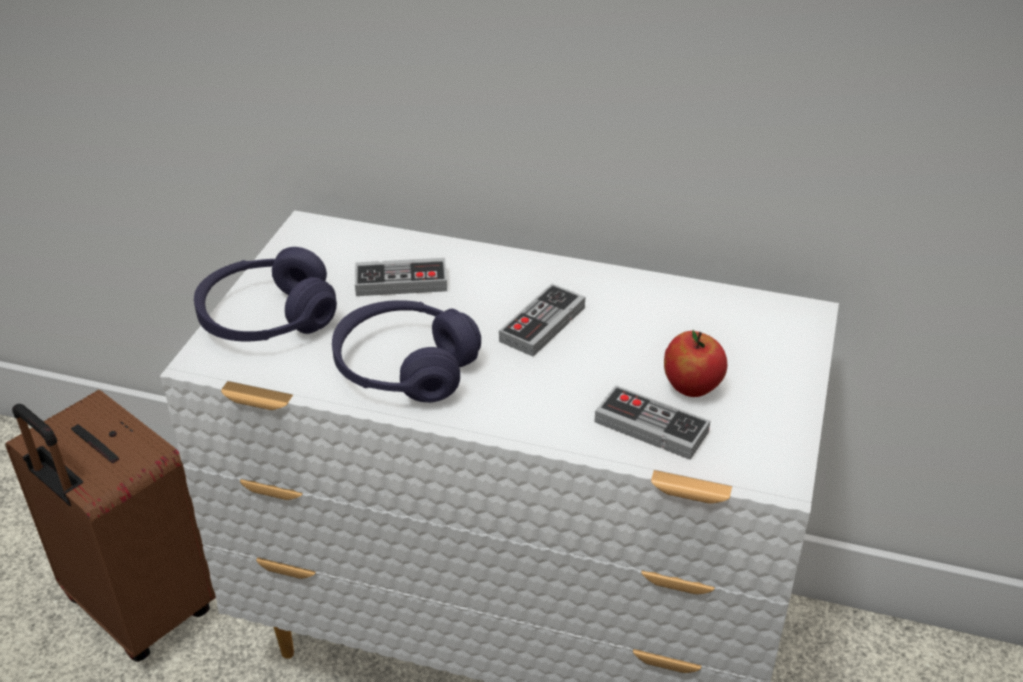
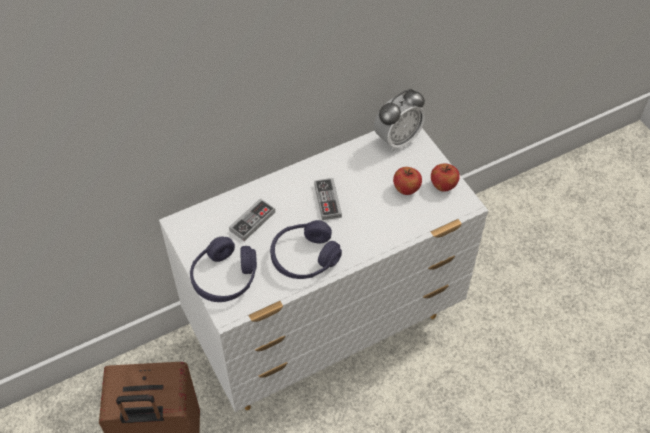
camera: 45 degrees left, 15 degrees up
(651, 427) = (411, 215): game controller -> none
(767, 423) = (443, 186): none -> apple
(768, 318) = (397, 139): none -> alarm clock

